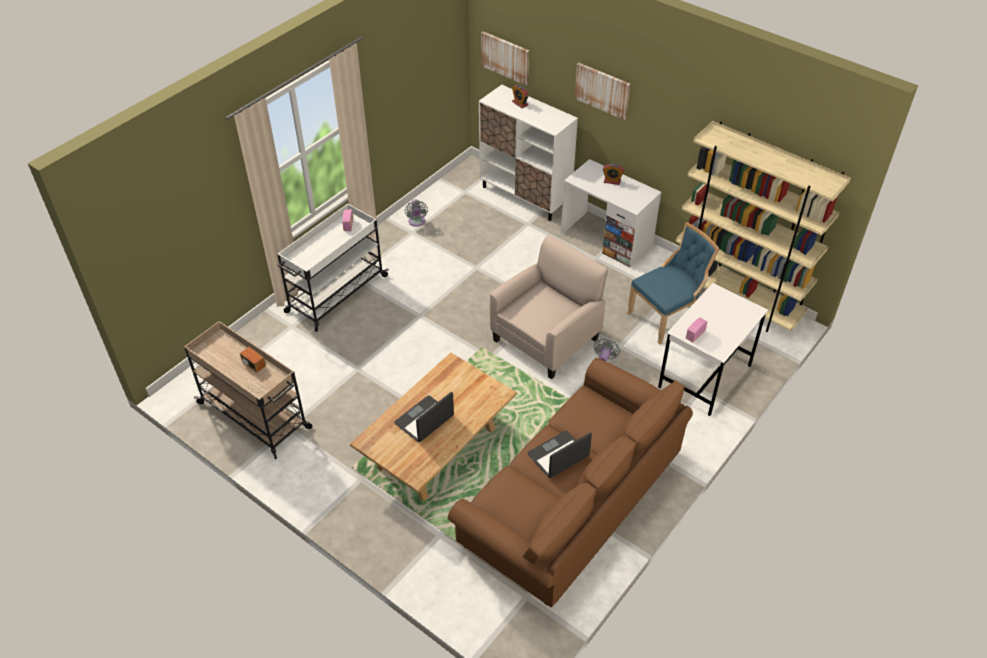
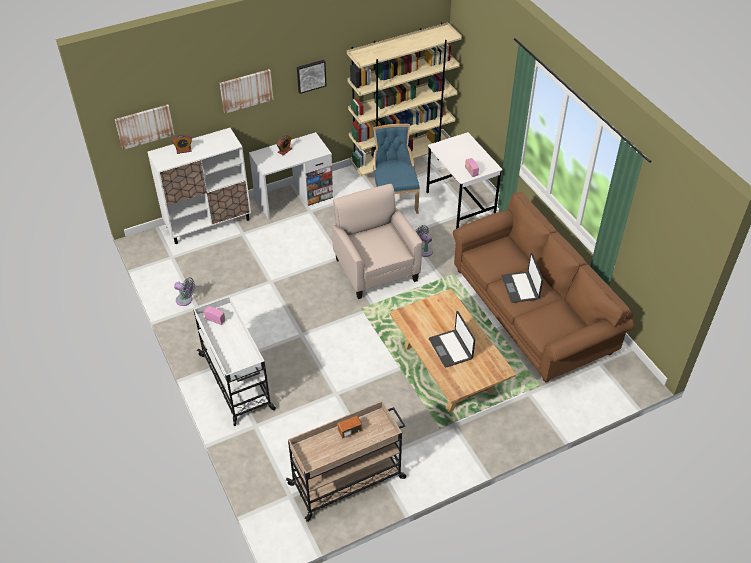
camera: 65 degrees left, 0 degrees up
(671, 123) = (311, 75): none -> picture

